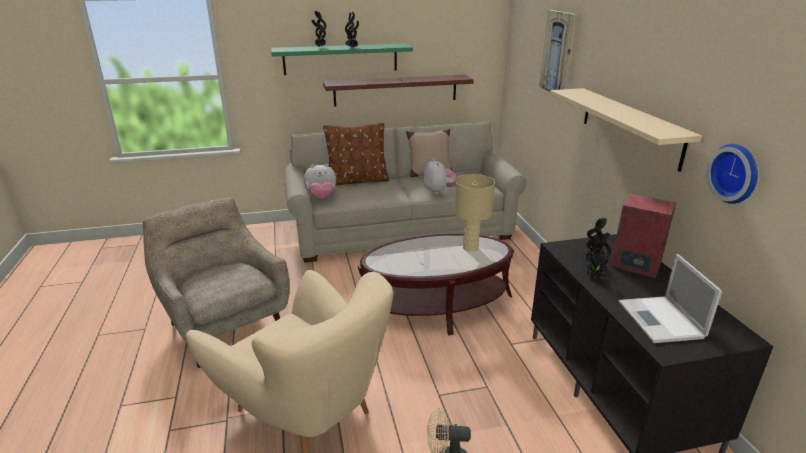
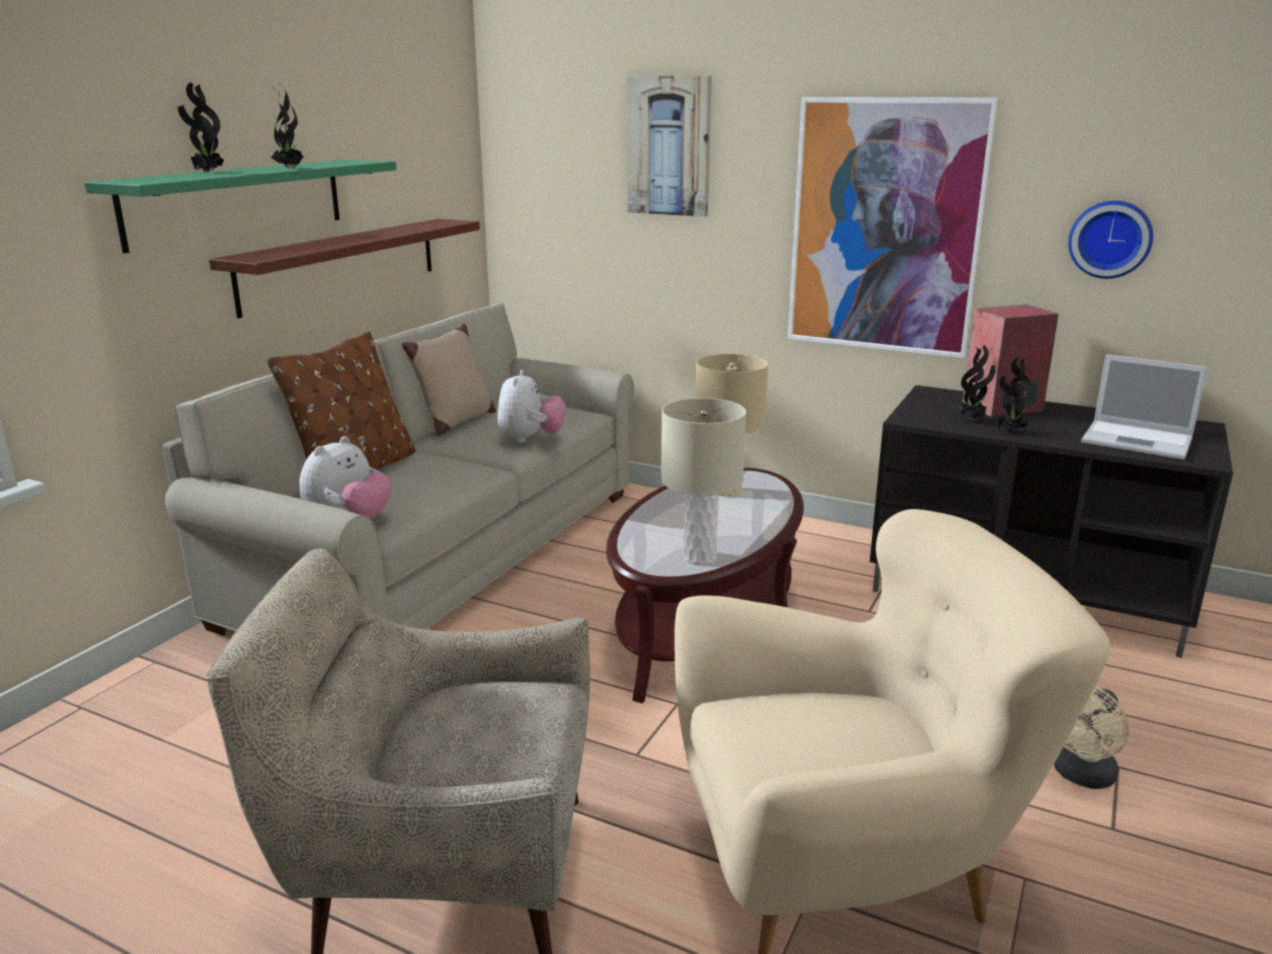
camera: 50 degrees left, 5 degrees down
(395, 267) = (699, 557): none -> beige table lamp
(439, 191) = (530, 439): plush toy -> plush toy turned 75 degrees clockwise
(630, 126) = (885, 227): beige shelf -> picture

